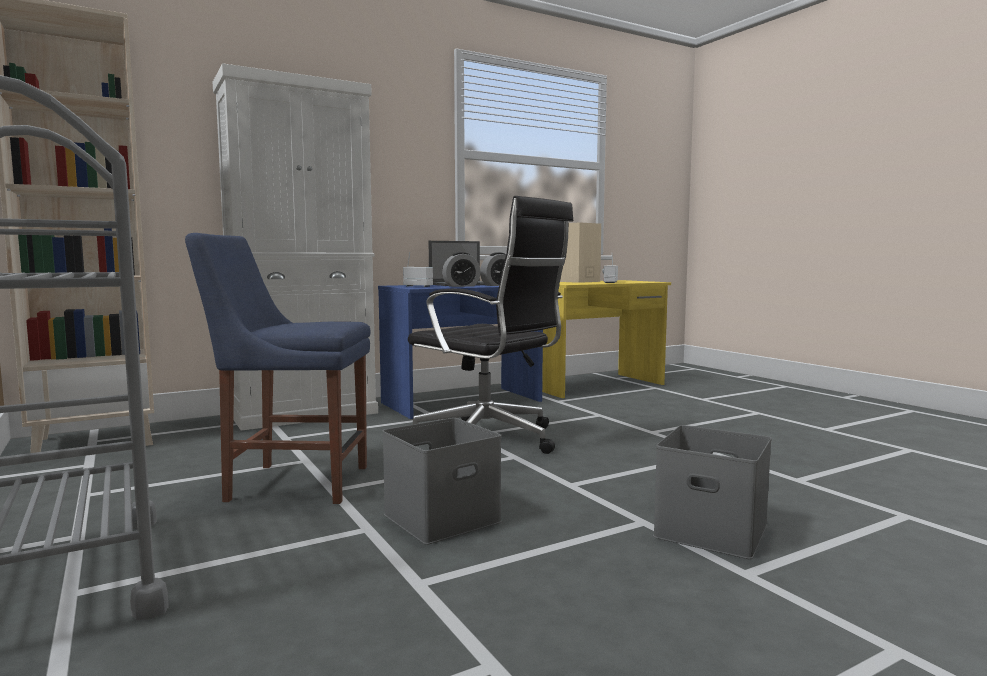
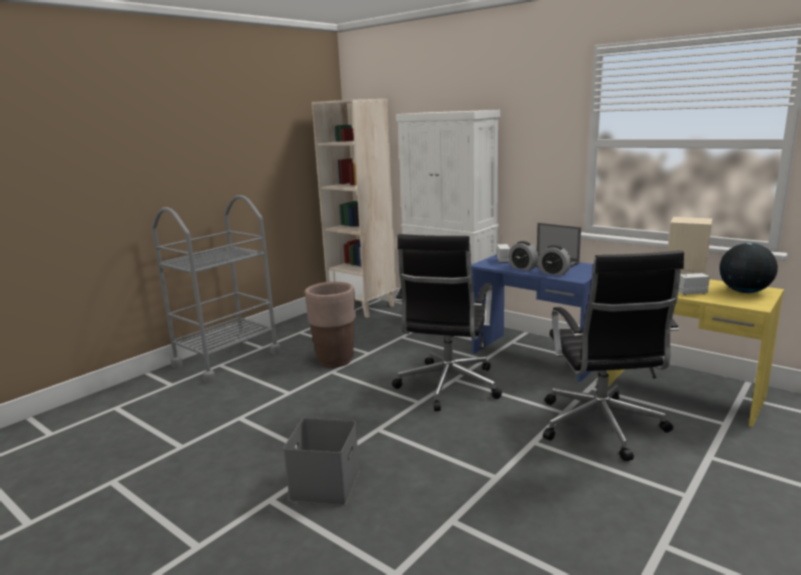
camera: 70 degrees right, 10 degrees up
(292, 483) = (335, 361): blue chair -> brown planter
(442, 517) = (310, 405): grey storage box -> none
(621, 281) = (744, 292): none -> globe
(639, 411) = (601, 427): none -> black office chair

